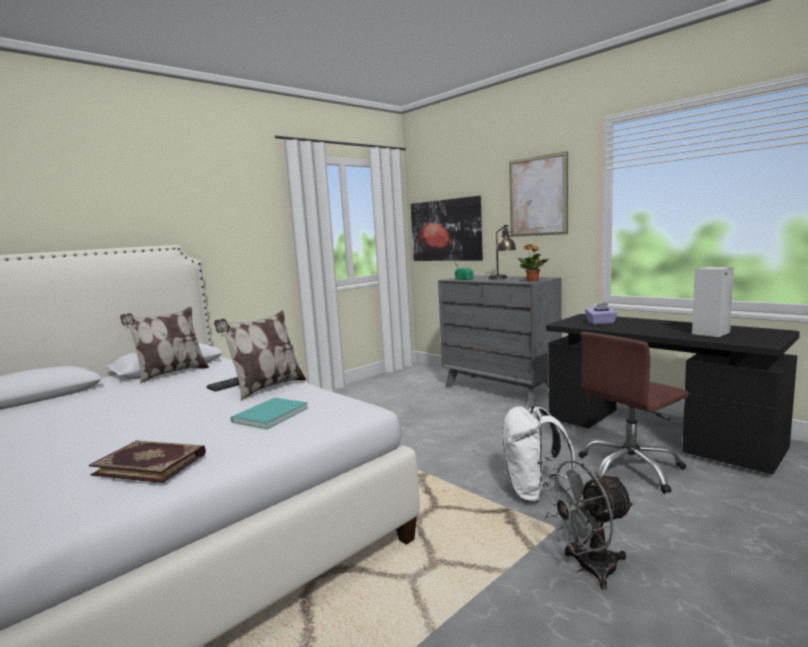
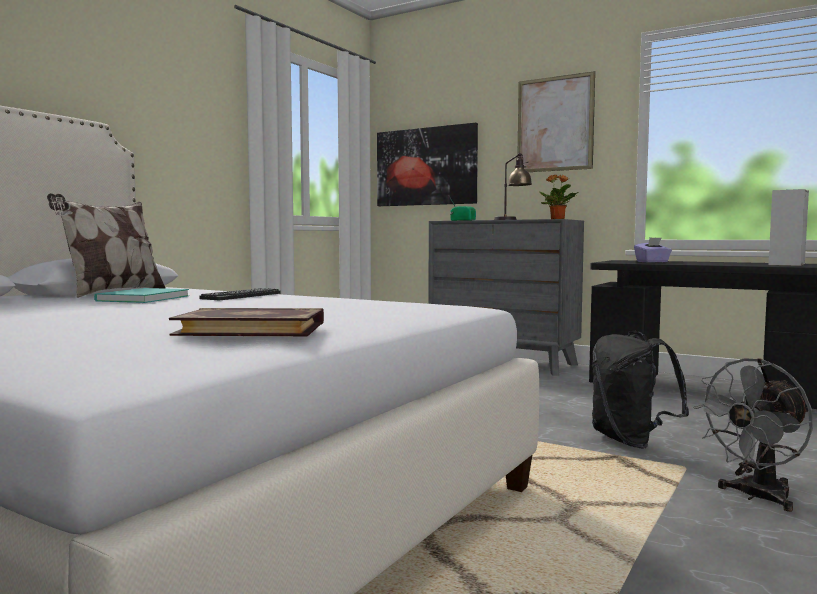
camera: 15 degrees left, 5 degrees down
(267, 388) = (295, 298): pillow -> none
(268, 415) = (344, 309): turquoise book -> turquoise book (140, 298)
(534, 492) = (631, 441): white backpack -> black backpack
(630, 469) = (718, 419): brown office chair -> none

